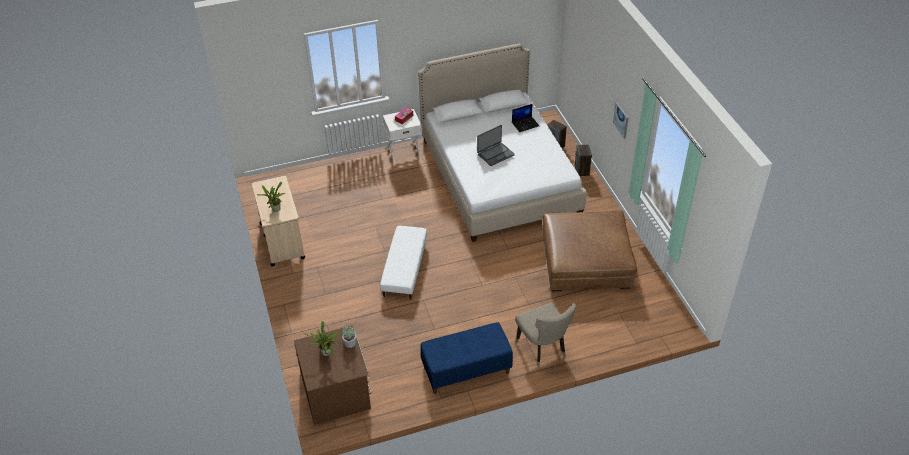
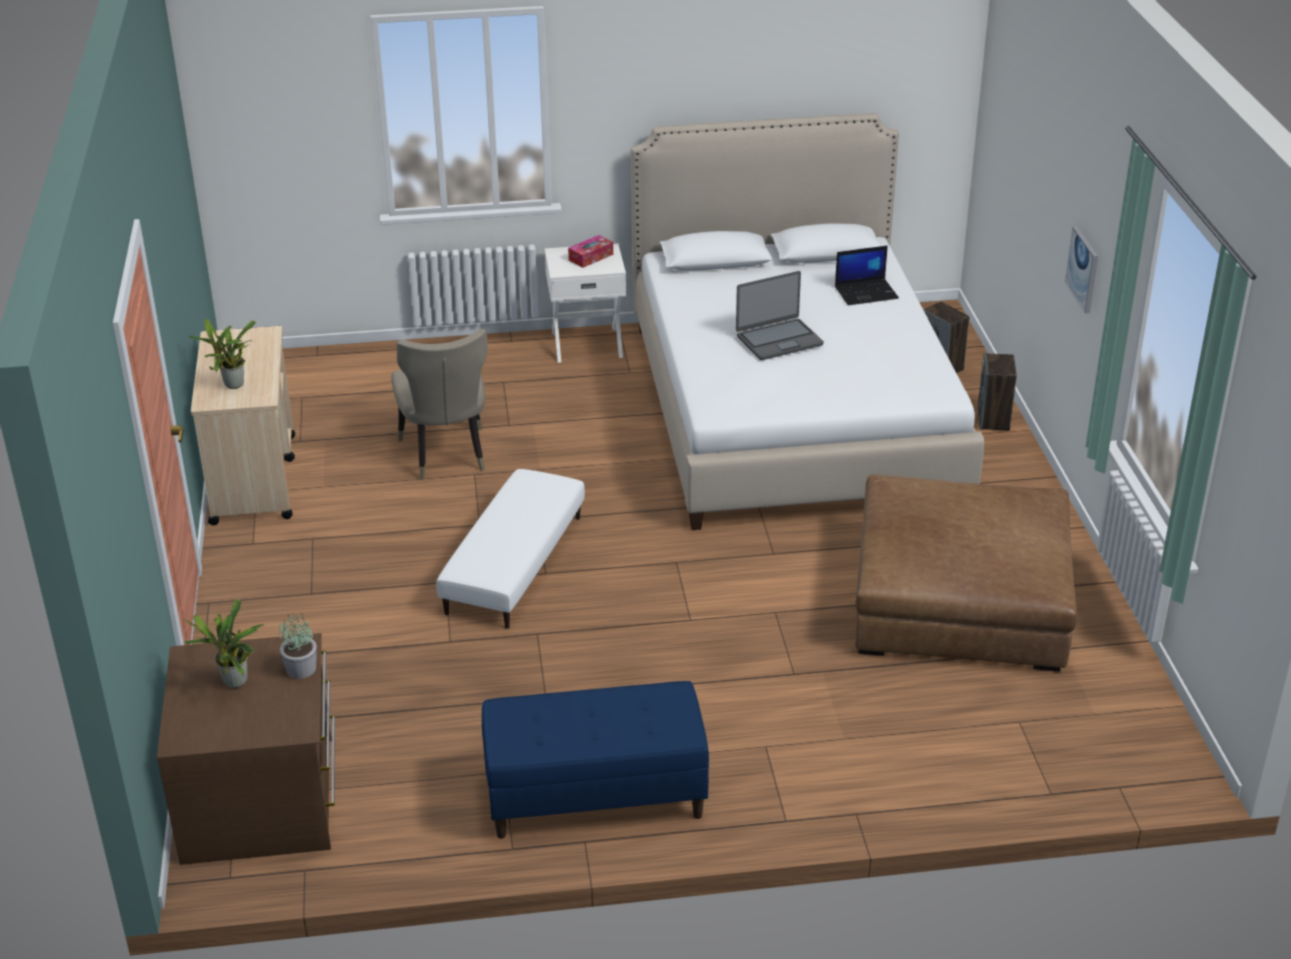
camera: 10 degrees right, 10 degrees down
(543, 349) = (803, 776): beige chair -> beige chair (446, 456)

